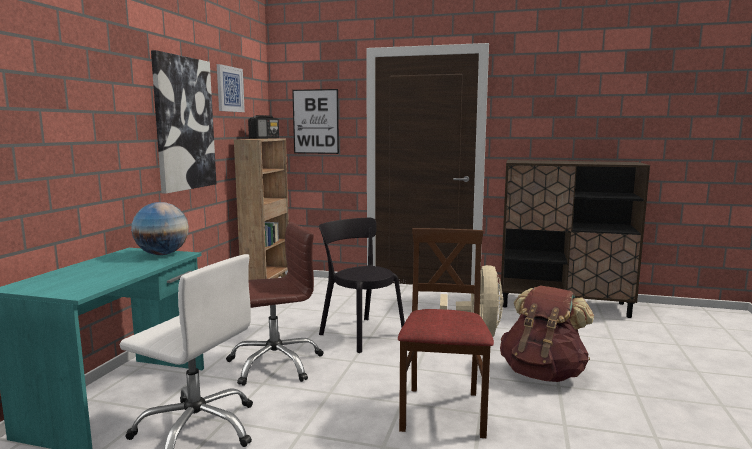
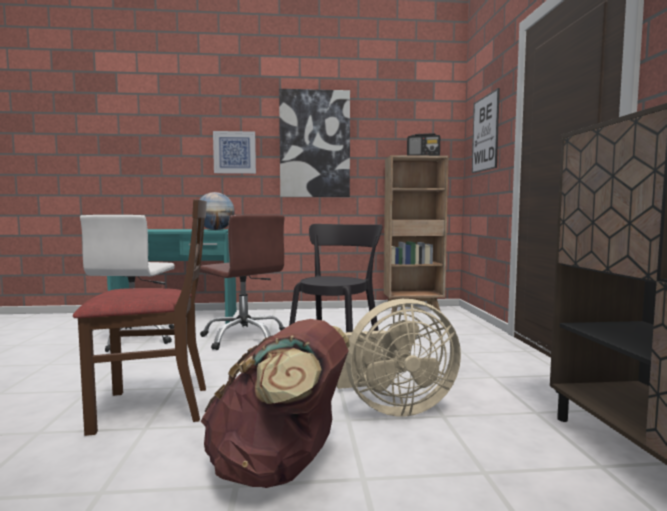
camera: 70 degrees right, 5 degrees down
(229, 89) = (387, 112): picture -> picture (234, 152)

